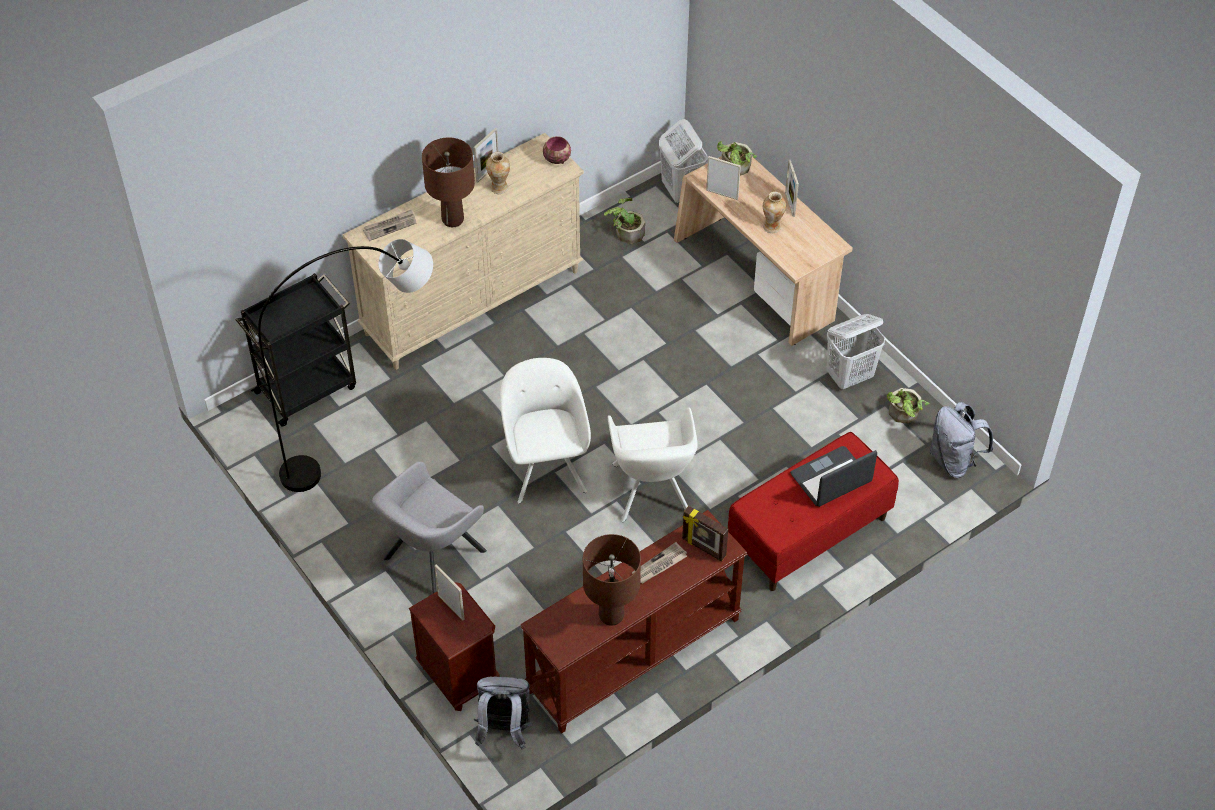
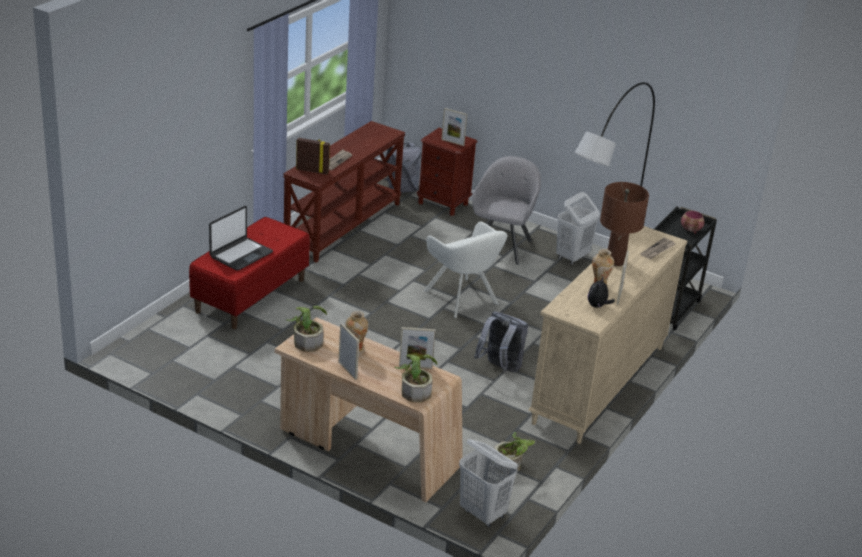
camera: 155 degrees right, 20 degrees down
(520, 164) = (597, 306): none -> plush toy
(556, 159) = (570, 315): bowl -> bowl (691, 230)
(612, 615) = (353, 140): brown table lamp -> none
(652, 492) = (376, 298): white armchair -> none
(850, 377) = (251, 393): white laundry basket -> white laundry basket (572, 257)
(903, 415) = (196, 375): potted plant -> potted plant (307, 340)
(954, 461) = (146, 354): grey backpack -> grey backpack (500, 368)

